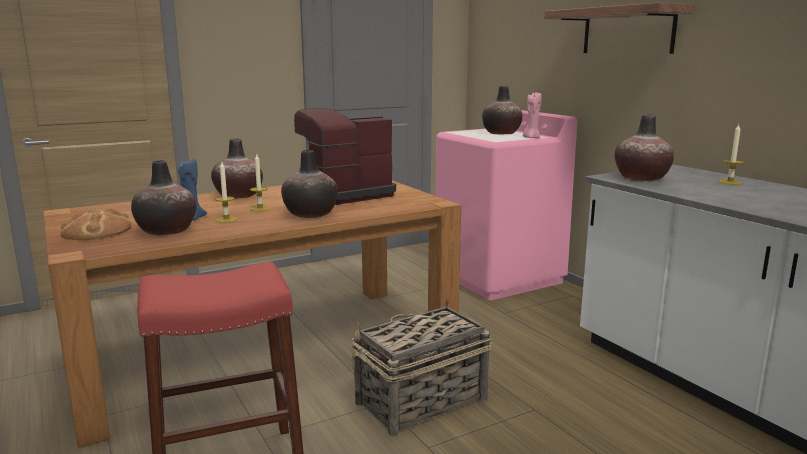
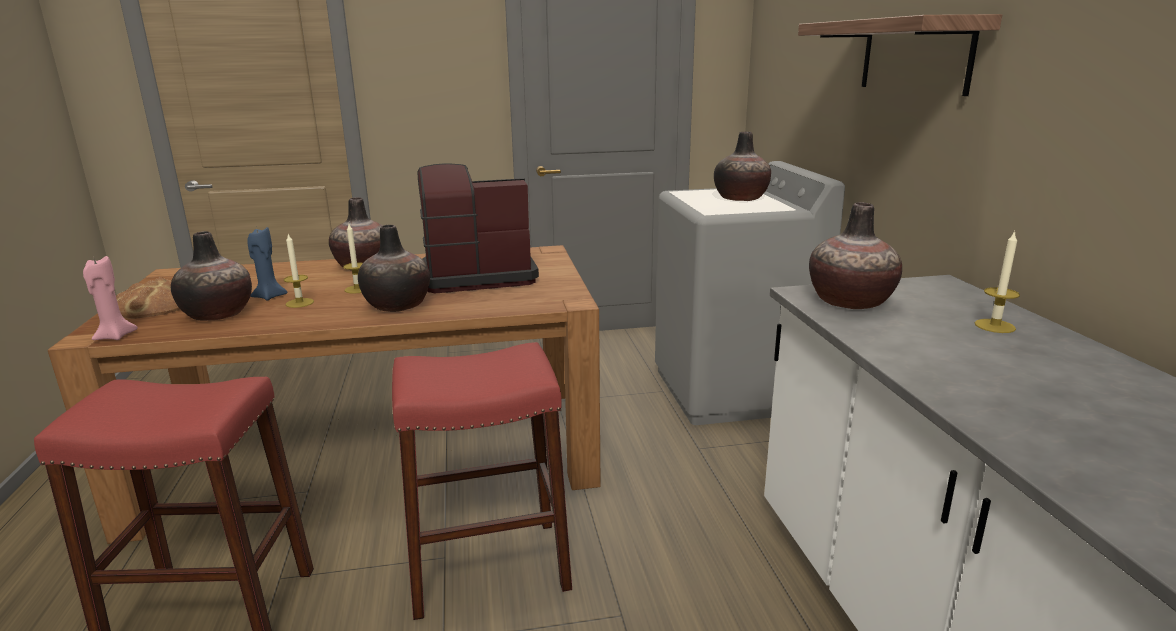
camera: 20 degrees right, 5 degrees up
(420, 401) = (487, 566): basket -> red stool
(499, 277) = (732, 390): pink washing machine -> grey washing machine
(531, 138) = (768, 210): pink candle -> pink candle (115, 336)

